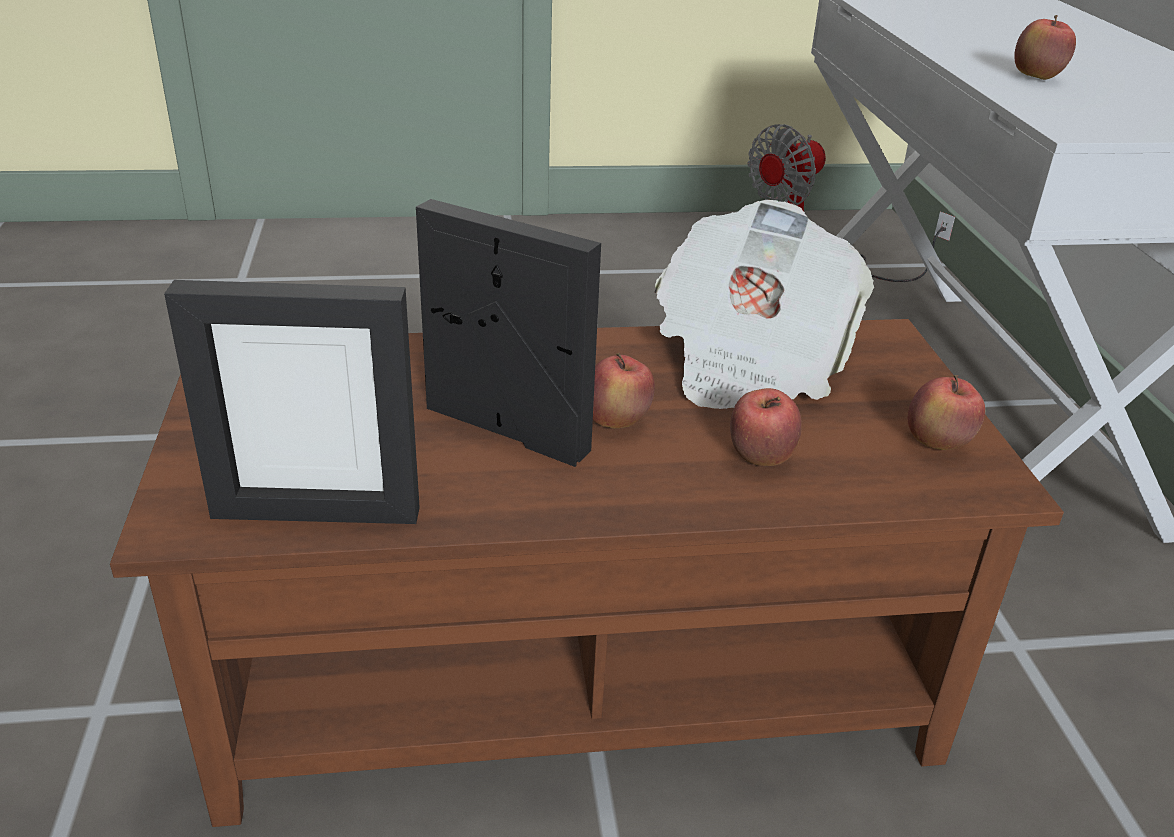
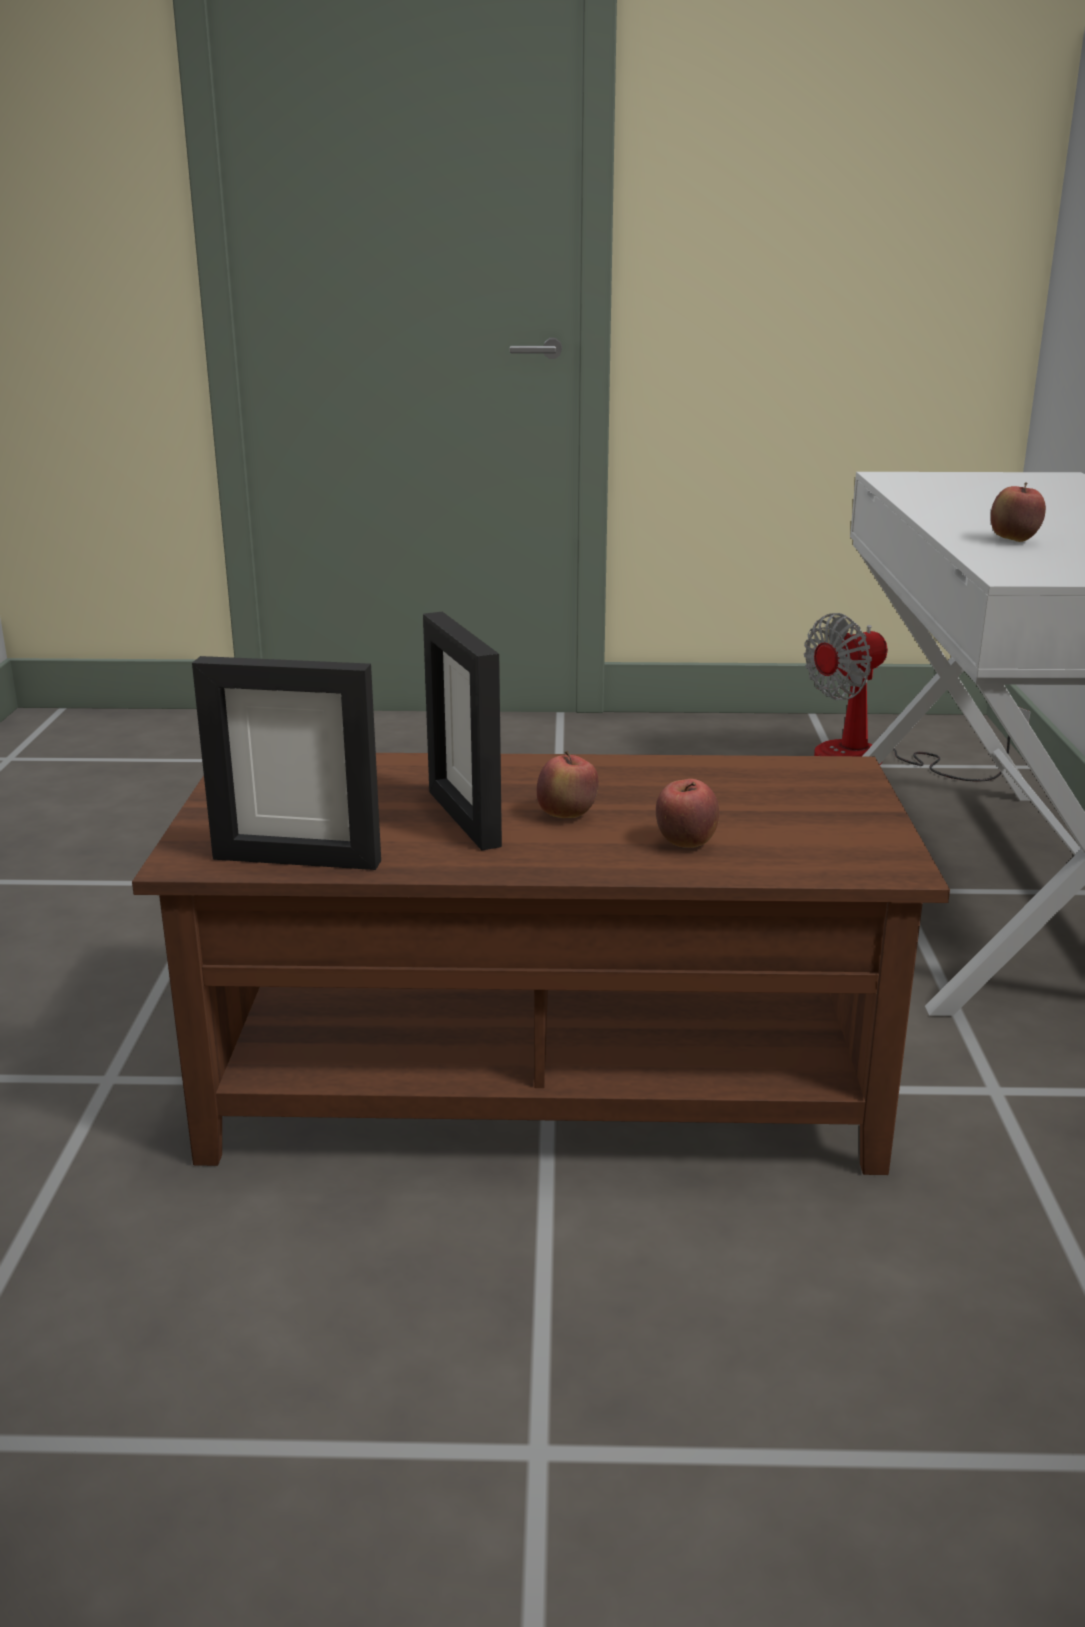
camera: 10 degrees right, 10 degrees down
(504, 431) = (467, 817): picture frame -> picture frame turned 150 degrees counterclockwise
(749, 358) = (706, 778): newspaper -> none
(937, 444) = (854, 841): apple -> none

